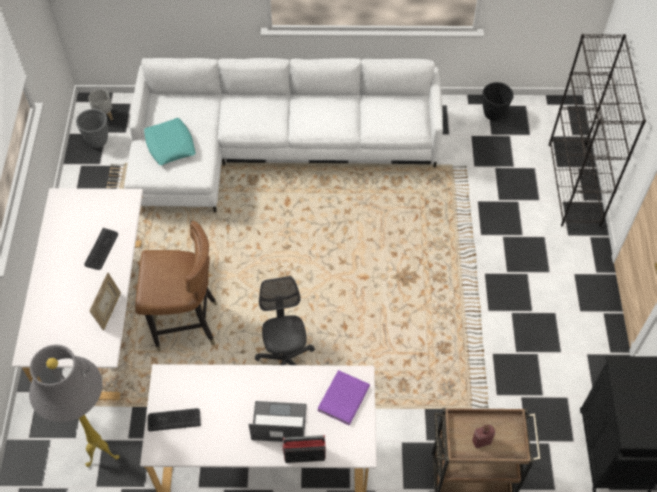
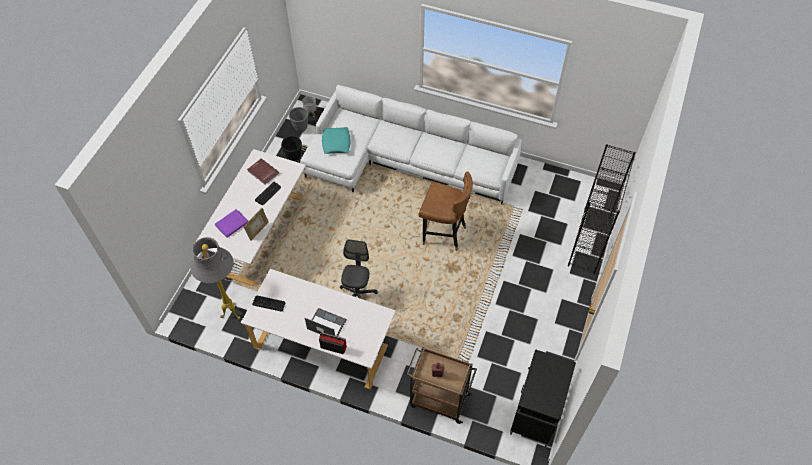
camera: 20 degrees right, 0 degrees up
(79, 219) = (262, 172): none -> red book
(185, 324) = (308, 254): brown chair -> brown chair (443, 234)
(342, 398) = (369, 322): purple book -> purple book (231, 223)
(493, 115) = (556, 181): black planter -> black planter (294, 157)

